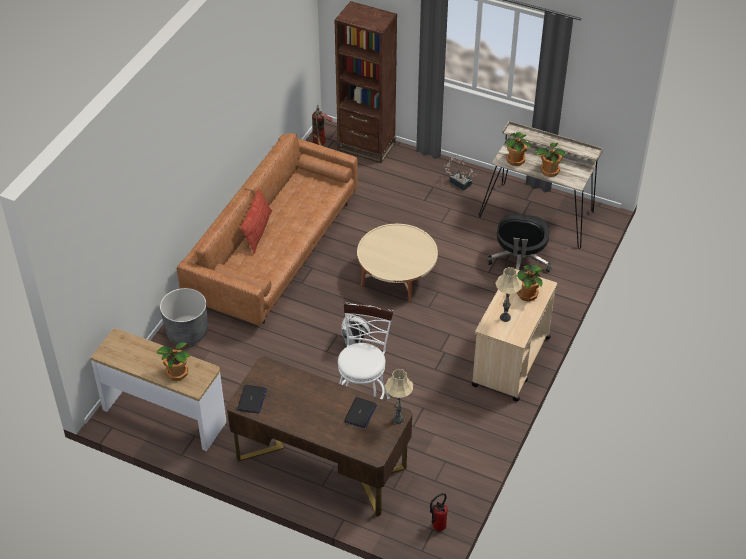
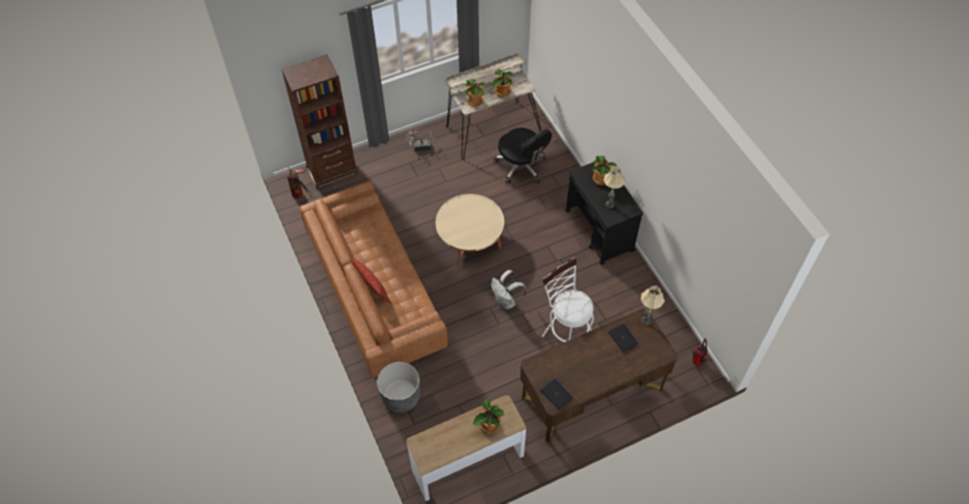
camera: 50 degrees left, 10 degrees up
(510, 362) = (599, 231): beige cart -> black cart

